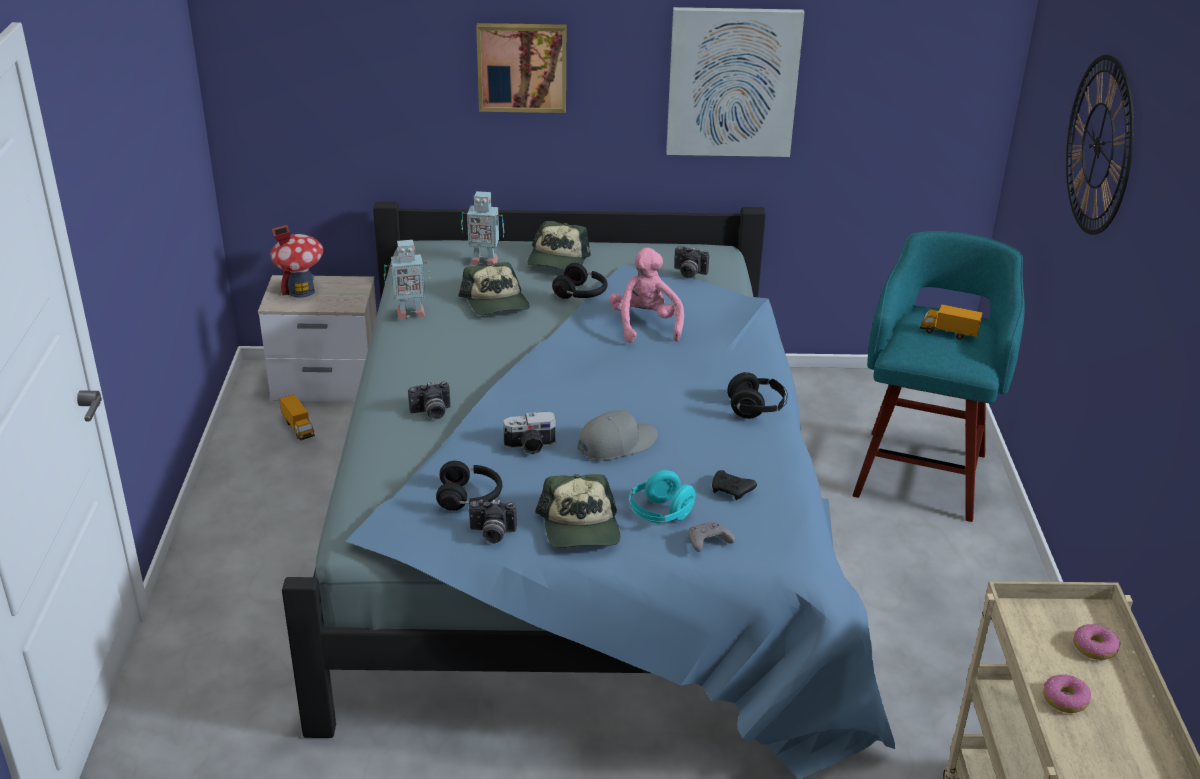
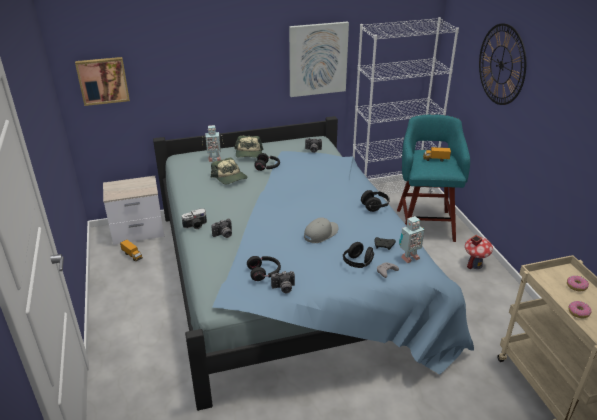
camera: 15 degrees left, 0 degrees up
(301, 290) = (121, 187): toy house -> toy house (475, 264)
(409, 313) = (189, 189): toy robot -> toy robot (408, 257)
(522, 66) = (220, 62): picture -> picture (103, 80)
(530, 446) = (281, 242): camera -> camera (195, 226)
(580, 527) = (324, 277): cap -> none
(645, 325) = (305, 177): pink plush toy -> none
(660, 514) = (357, 263): turquoise headphones -> black headphones
(877, 395) = (391, 193): none -> white bookcase

